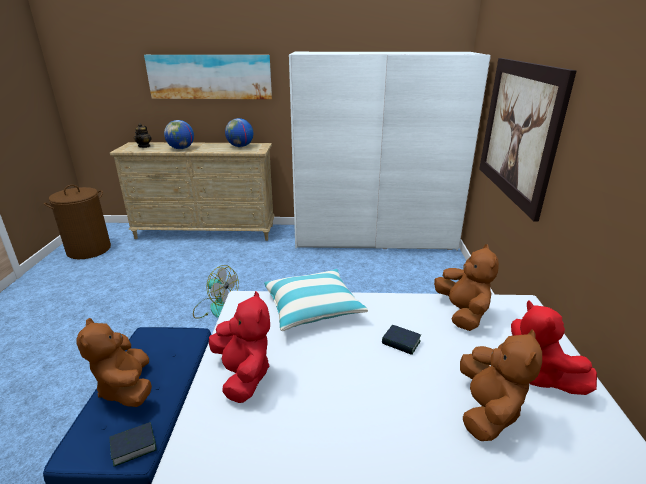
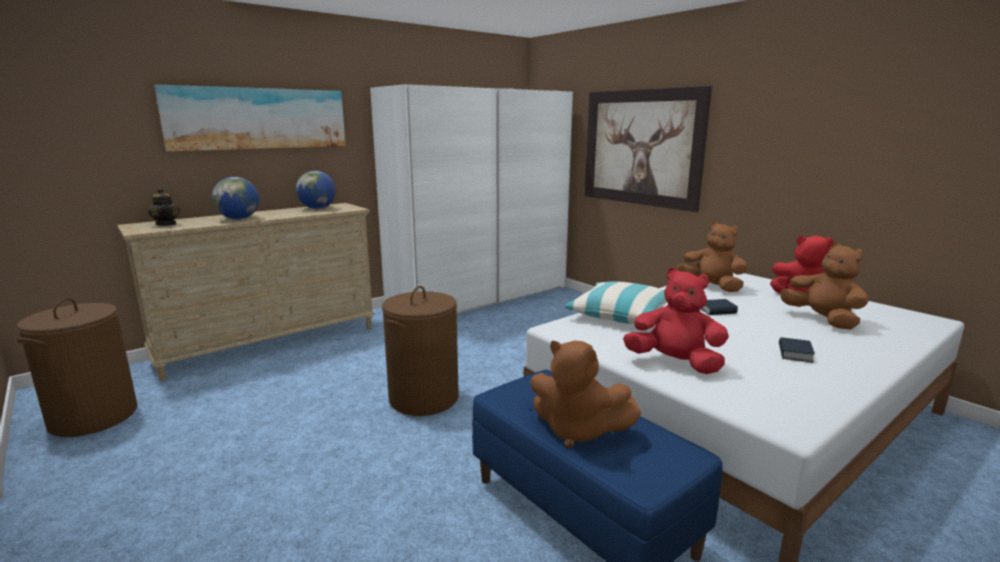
camera: 40 degrees left, 10 degrees down
(133, 446) = (676, 453): book -> book (794, 354)
(215, 307) = (423, 398): fan -> brown laundry basket

